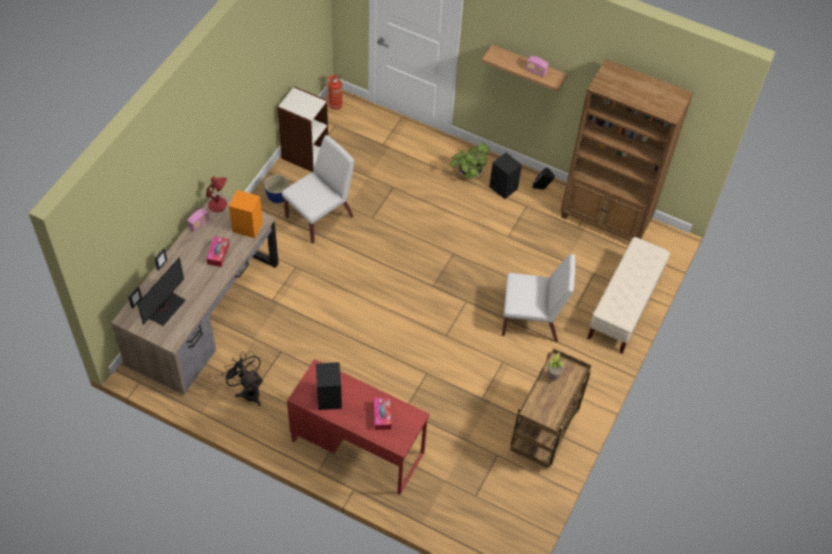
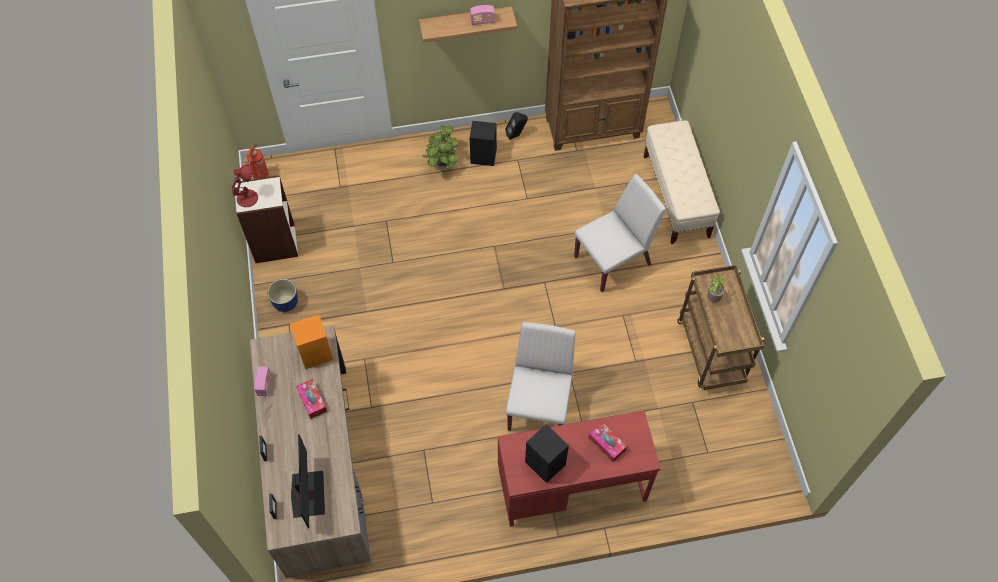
camera: 35 degrees left, 5 degrees up
(218, 204) = (266, 351): red table lamp -> red table lamp (248, 197)
(248, 391) = (427, 510): black fan -> none
(320, 216) = (343, 294): white chair -> white chair (539, 404)

